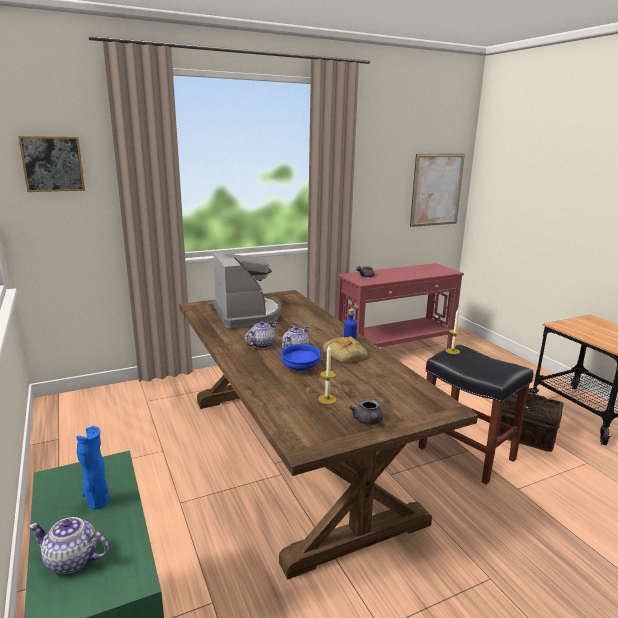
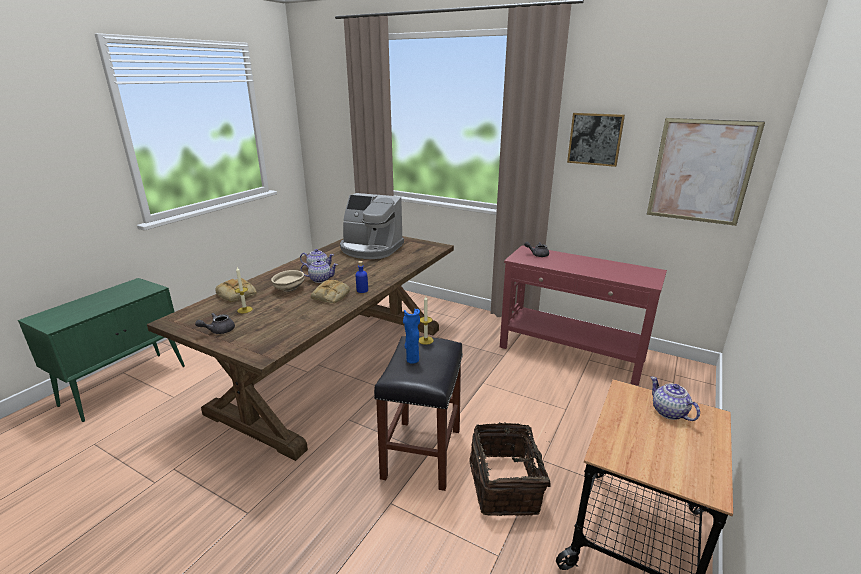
camera: 55 degrees right, 5 degrees up
(53, 164) = (324, 111): picture -> picture (595, 139)
(72, 560) = (68, 309): teapot -> teapot (669, 412)
(97, 503) = (115, 298): blue vase -> blue vase (412, 360)
(247, 314) = (370, 249): coffee machine -> coffee machine turned 75 degrees clockwise
(275, 396) = (237, 294): none -> bread
(300, 368) = (289, 289): blue bowl -> beige bowl

